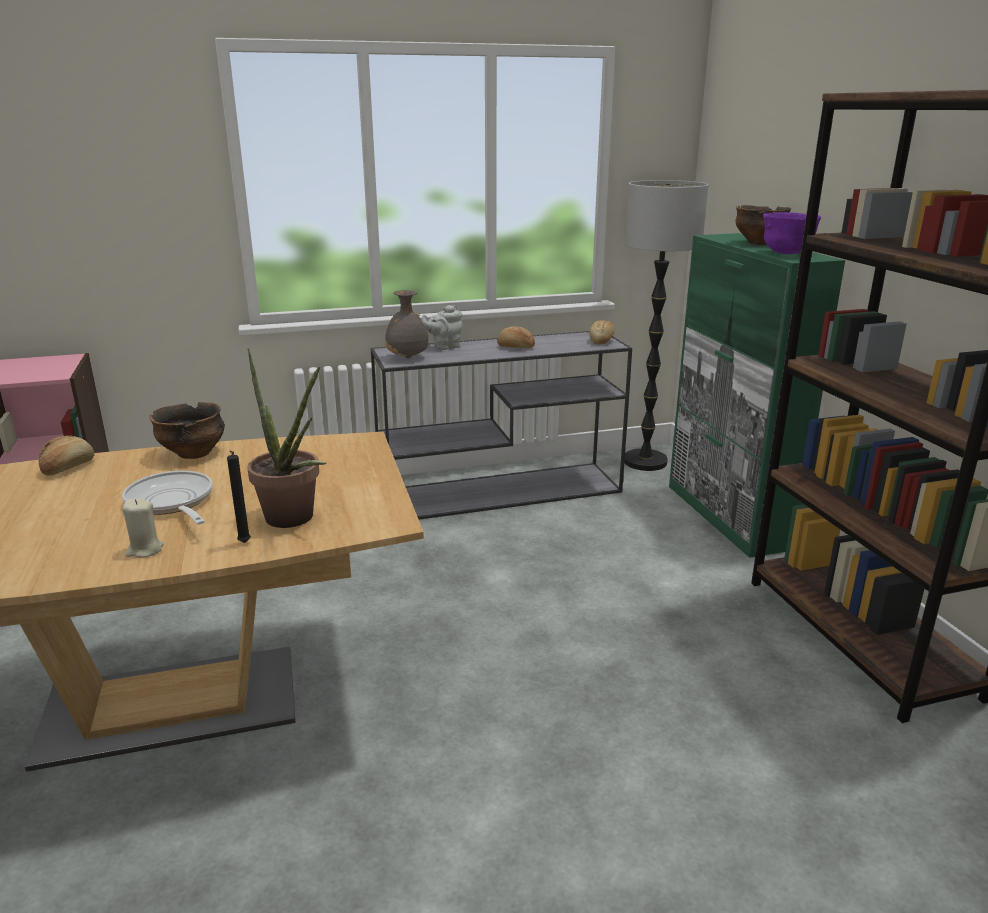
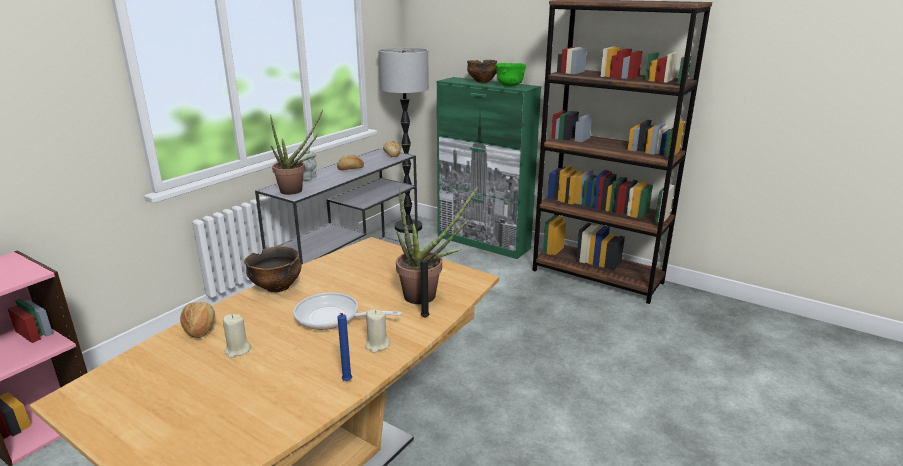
camera: 40 degrees left, 0 degrees up
(48, 500) = (237, 350): none -> beige candle
(48, 573) = (346, 382): none -> blue candle
(408, 358) = (296, 190): grey vase -> potted plant
(786, 253) = (509, 86): purple bowl -> green bowl

